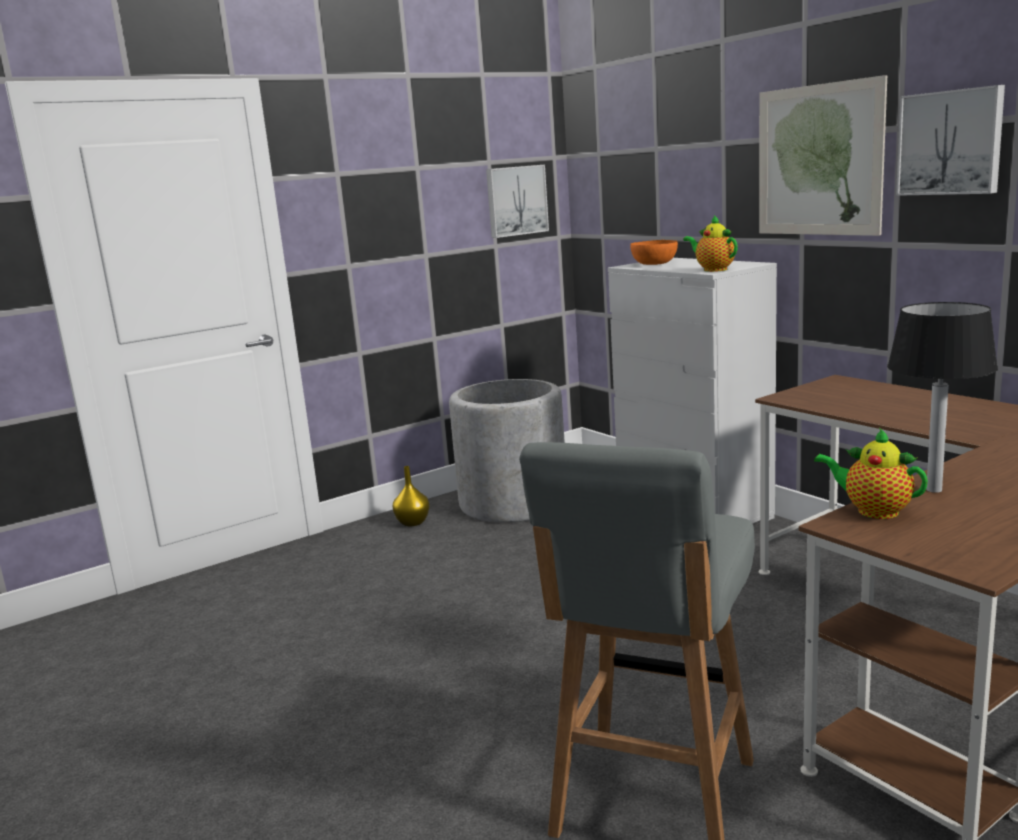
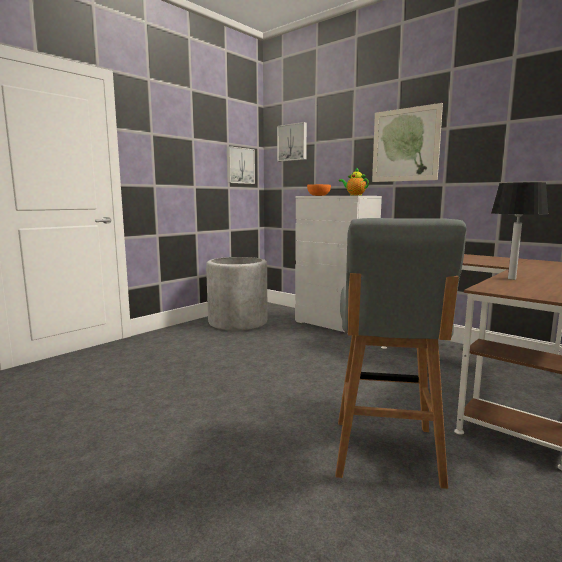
camera: 15 degrees left, 5 degrees down
(413, 522) = (184, 331): yellow vase -> none
(873, 511) = (493, 285): teapot -> none
(950, 142) = (474, 134): picture -> picture (292, 142)

